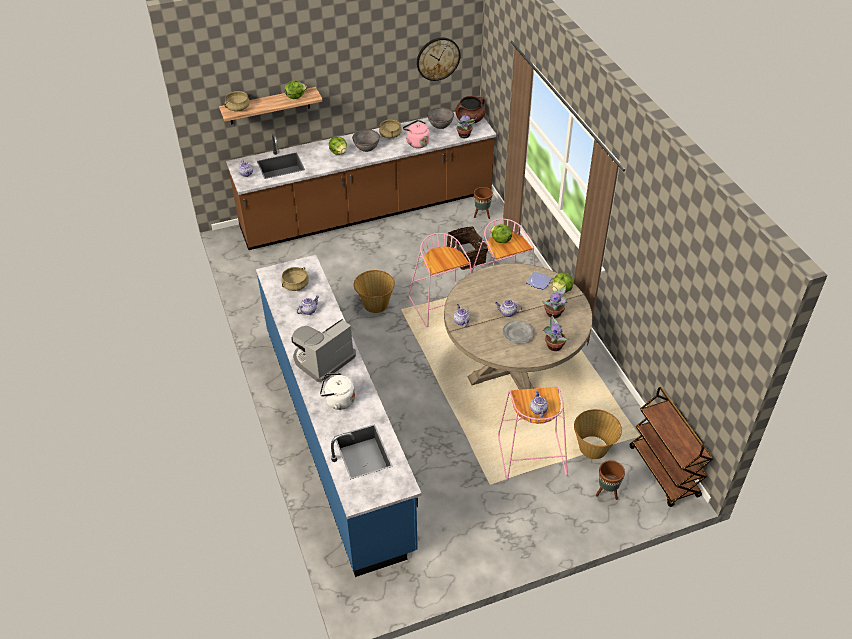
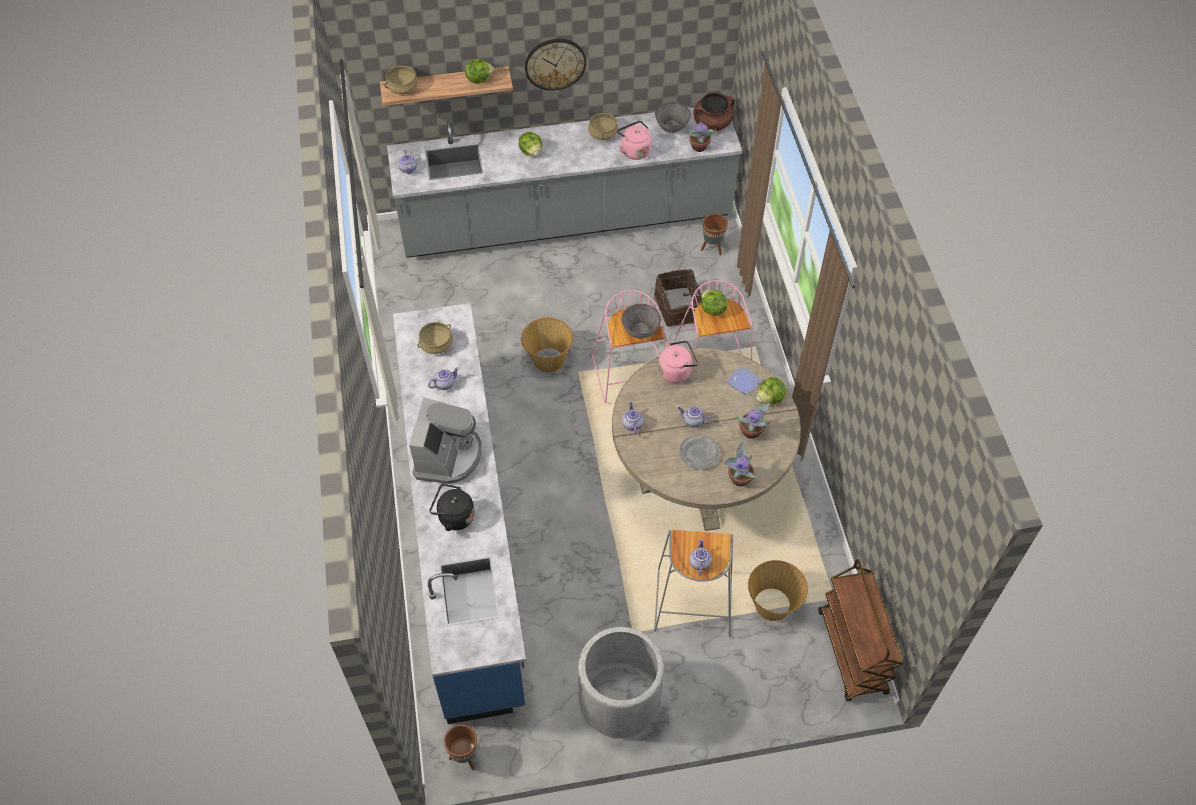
camera: 10 degrees right, 10 degrees up
(323, 359) = (448, 456): coffee machine -> coffee machine turned 135 degrees clockwise
(338, 401) = (454, 517): white kettle -> black kettle
(366, 147) = (568, 149): grey bowl -> grey bowl (640, 329)
(367, 212) = (566, 222): brown counter -> grey counter
(438, 58) = (677, 42): wall clock -> wall clock (555, 64)
(485, 281) = (676, 371): none -> pink kettle
(491, 535) = (619, 699): none -> grey planter
(530, 455) = (692, 601): pink stool -> grey stool
(607, 493) = (773, 668): brown planter -> brown planter (464, 757)

